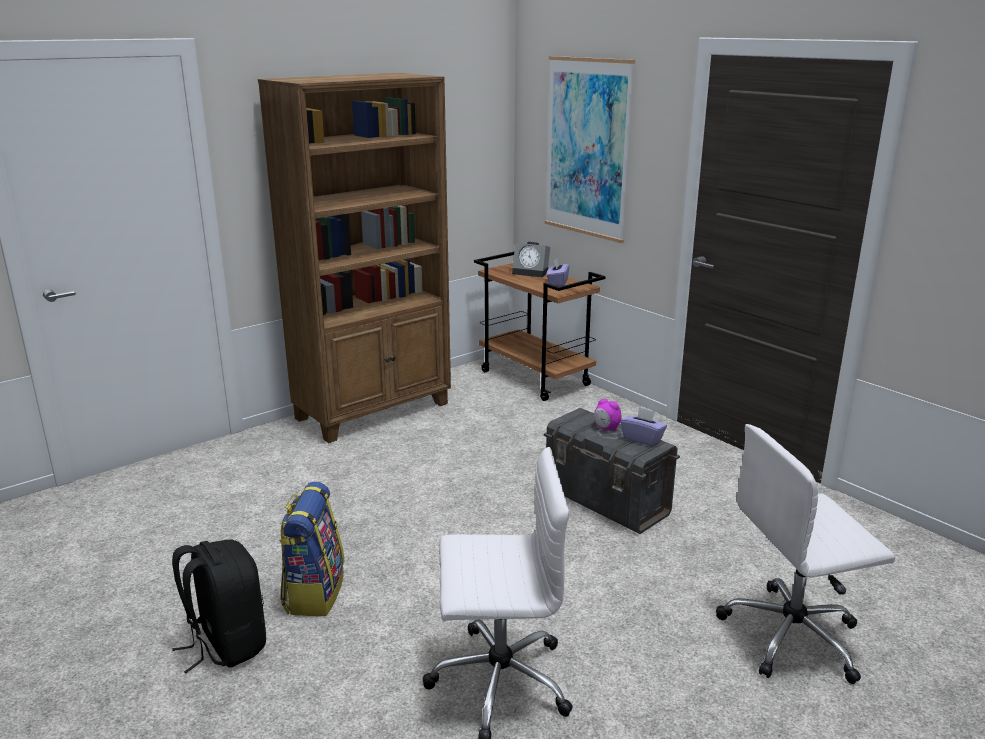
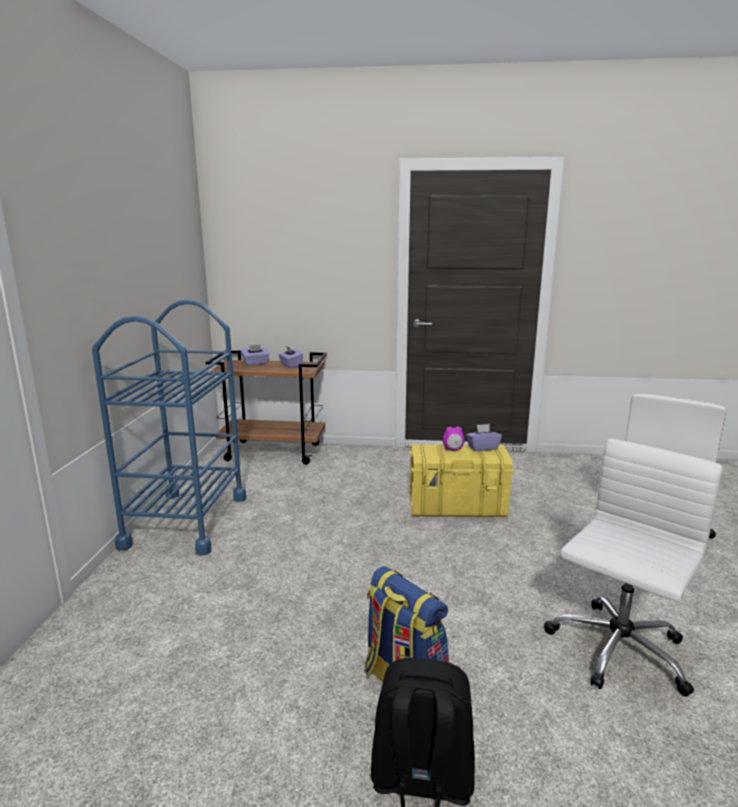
camera: 45 degrees left, 5 degrees down
(374, 411) = (186, 521): brown bookcase -> blue cart
(532, 272) = (255, 363): alarm clock -> purple tissue box
(587, 148) = (294, 252): picture -> none
(606, 502) = (457, 507): grey storage box -> yellow storage box

